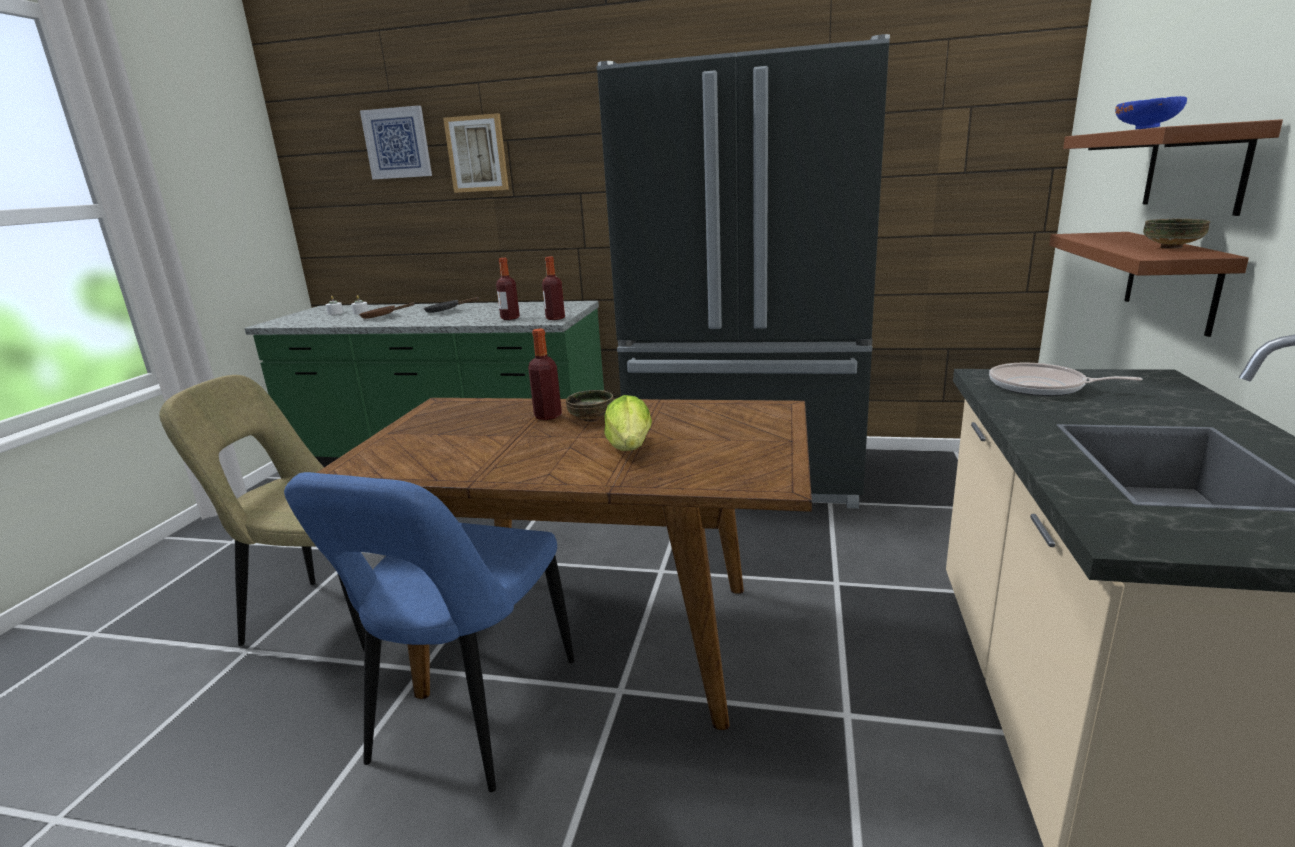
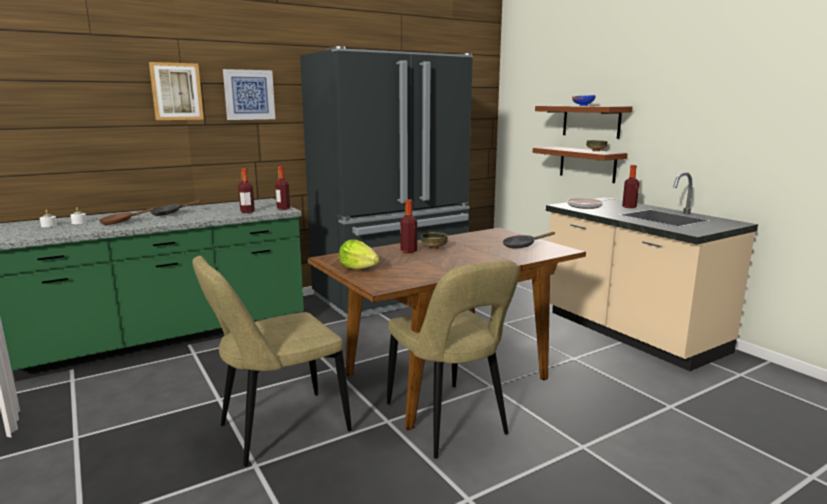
camera: 45 degrees left, 5 degrees down
(397, 143) = (98, 78): picture -> picture (249, 95)
(470, 716) = (448, 422): blue chair -> beige chair
(630, 448) = (484, 252): lettuce -> lettuce (358, 268)
(726, 451) = (522, 246): none -> black frying pan
(1161, 409) = (629, 207): none -> bottle

